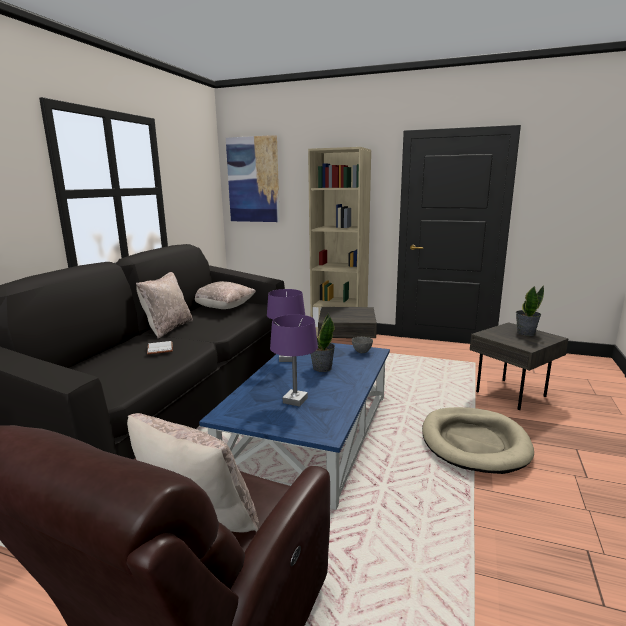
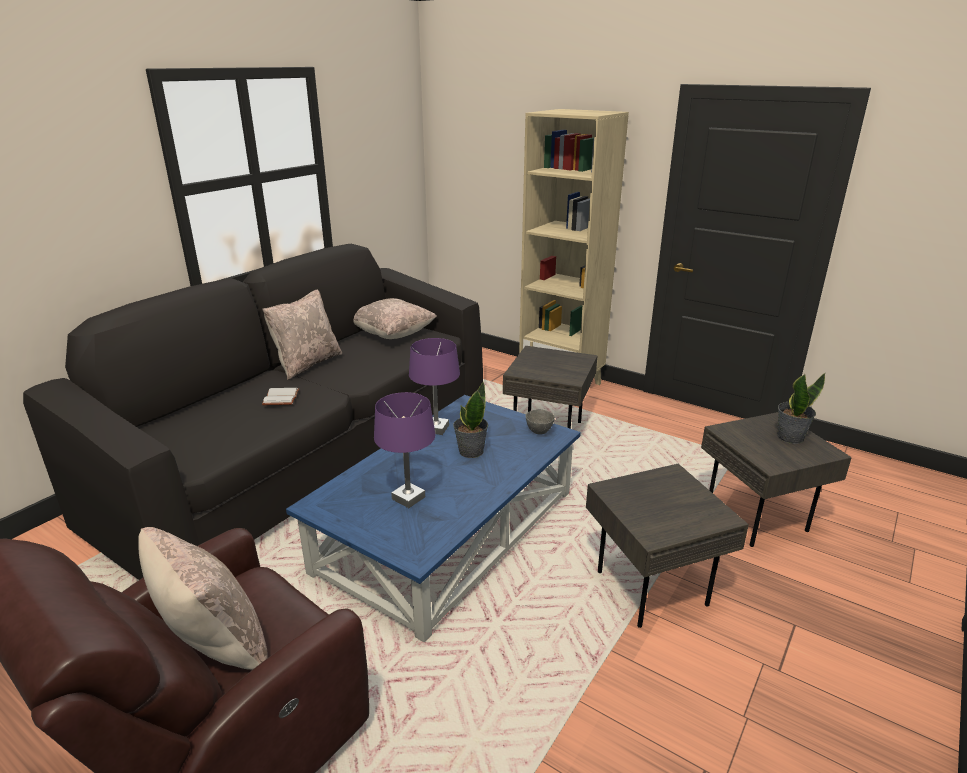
camera: 15 degrees right, 10 degrees up
(253, 180) = (465, 143): picture -> none
(474, 443) = (652, 586): beige dog bed -> grey side table

